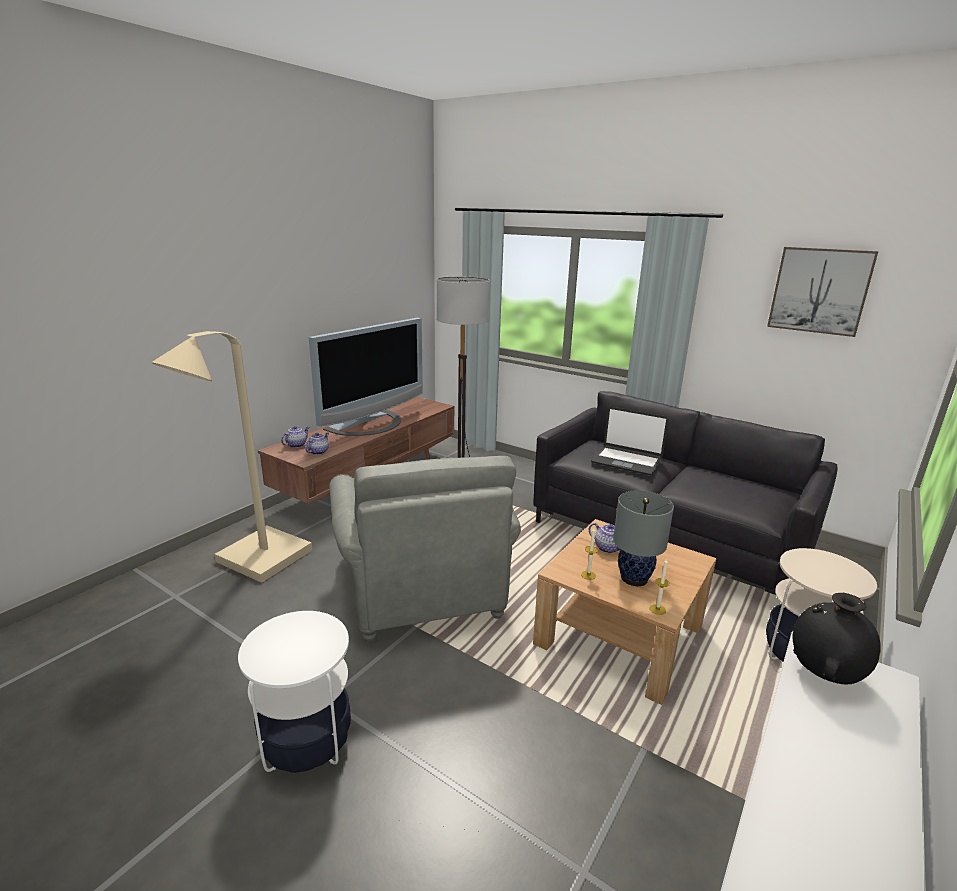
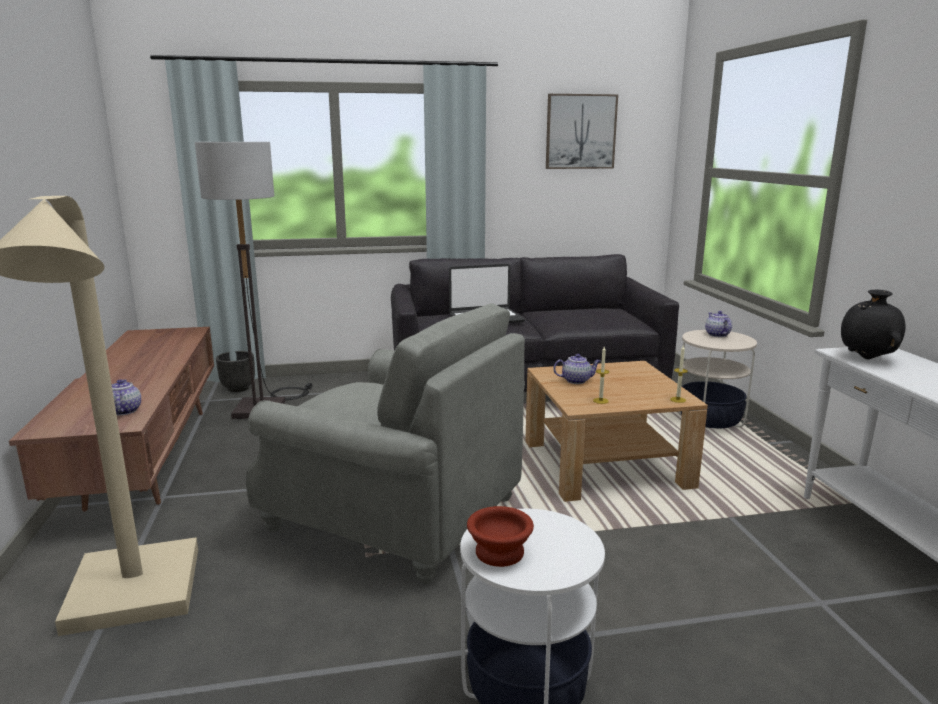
camera: 45 degrees left, 5 degrees down
(274, 637) = (501, 552): none -> brown bowl
(296, 445) = (68, 415): teapot -> teapot (716, 334)
(369, 424) = (134, 367): television -> none
(473, 454) = (238, 388): none -> black planter
(634, 578) = (629, 390): grey table lamp -> none

